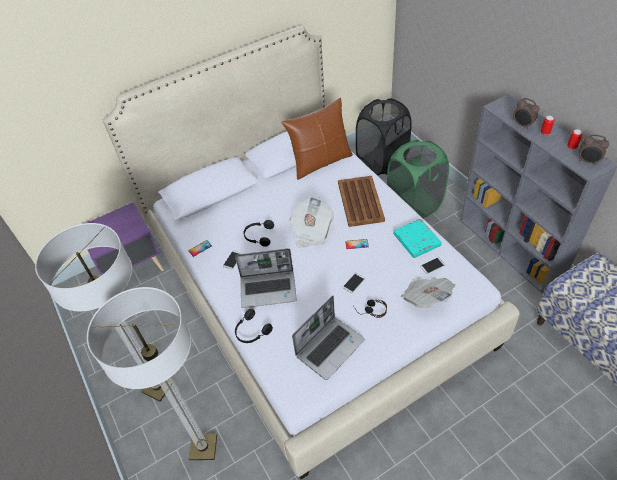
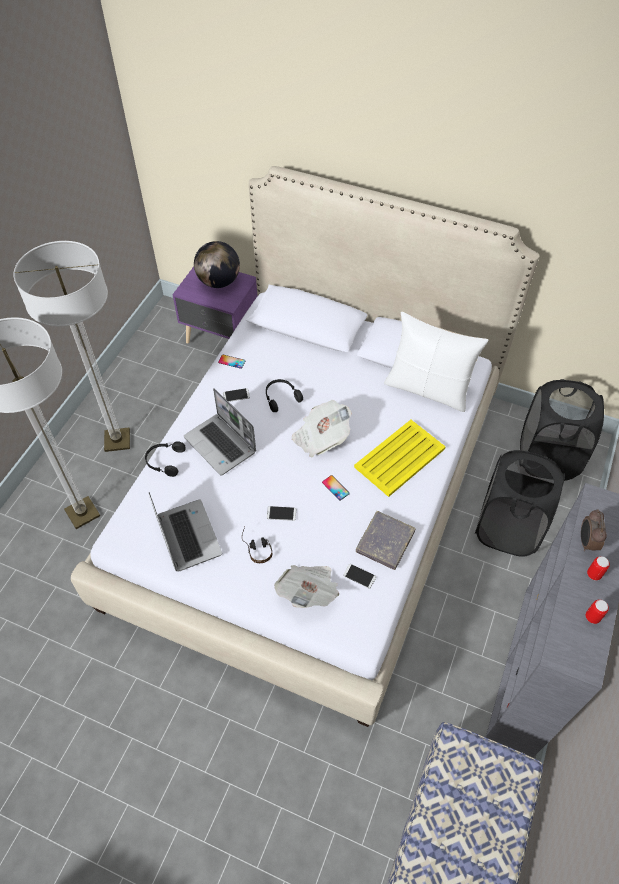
camera: 50 degrees right, 5 degrees up
(112, 225) = (218, 282): none -> globe
(320, 162) = (428, 389): brown pillow -> white pillow
(330, 347) = (187, 535): laptop -> laptop turned 120 degrees counterclockwise
(360, 201) = (400, 457): brown tray -> yellow tray
(414, 205) = (507, 529): green laundry basket -> black laundry basket
(416, 240) = (385, 542): turquoise book -> grey book
(588, 161) = (578, 647): alarm clock -> none

